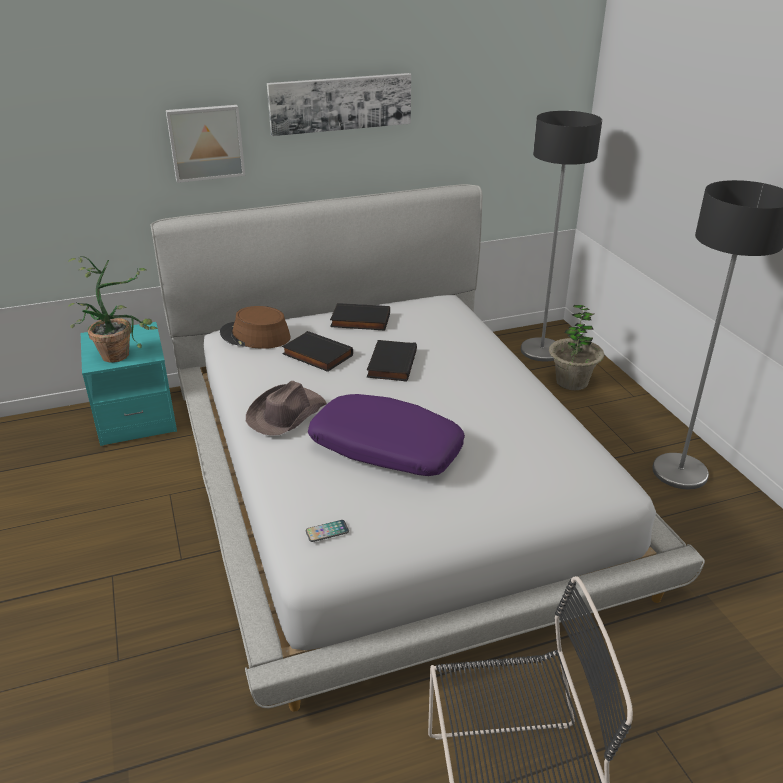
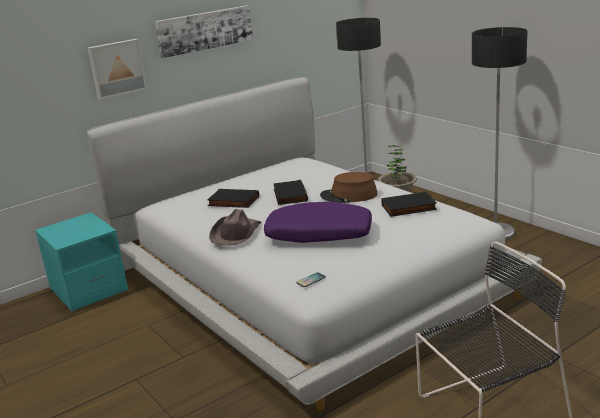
camera: 15 degrees left, 10 degrees down
(120, 352) = (77, 233): potted plant -> none
(255, 336) = (179, 201): brown hat -> brown hat (349, 196)
(360, 321) = (249, 179): black book -> black book (408, 208)

